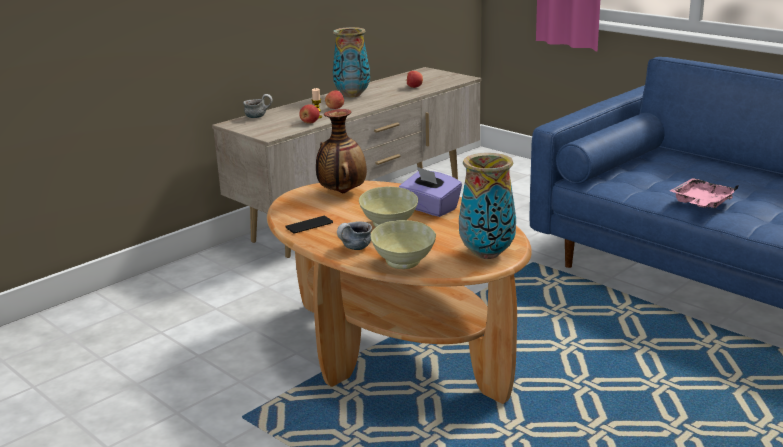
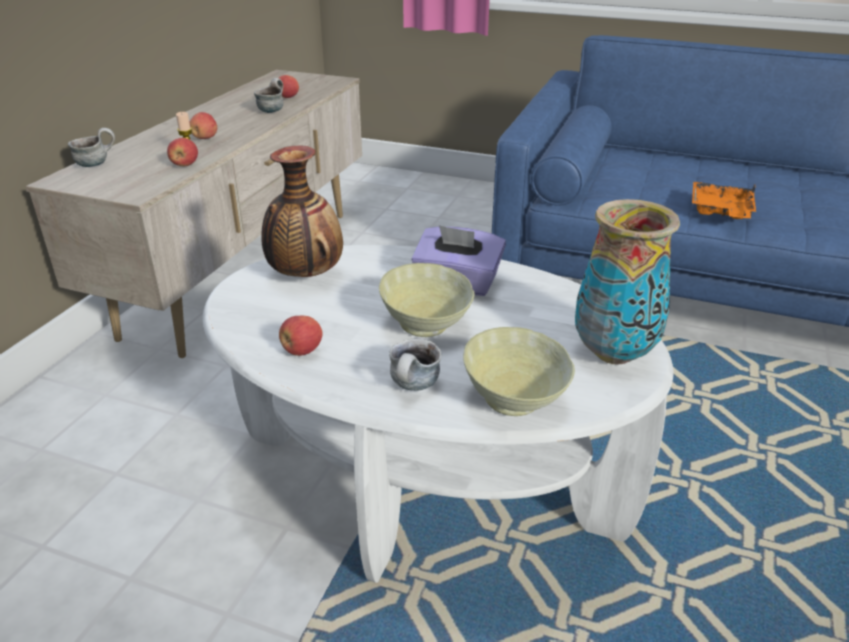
camera: 25 degrees left, 10 degrees up
(309, 225) = (302, 351): phone -> apple
(352, 95) = (214, 116): vase -> none
(395, 94) = (272, 110): none -> mug
(396, 351) = (425, 485): brown coffee table -> white coffee table
(701, 203) = (720, 212): pink tray -> orange tray

